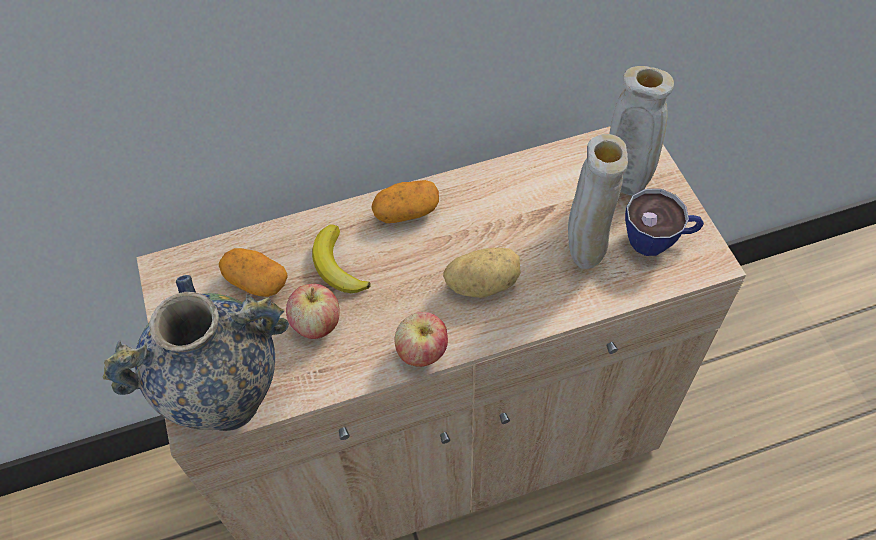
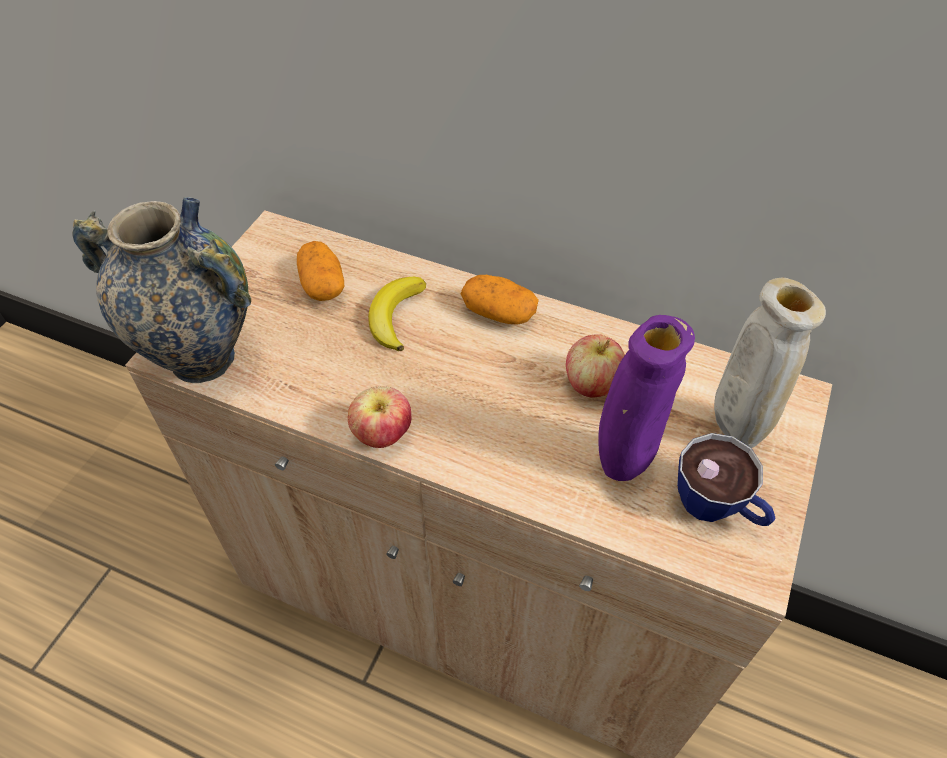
camera: 40 degrees right, 5 degrees down
(317, 324) = (328, 349): apple -> apple (591, 384)
(482, 283) = (498, 417): potato -> none
(583, 254) = (623, 463): beige vase -> purple vase

